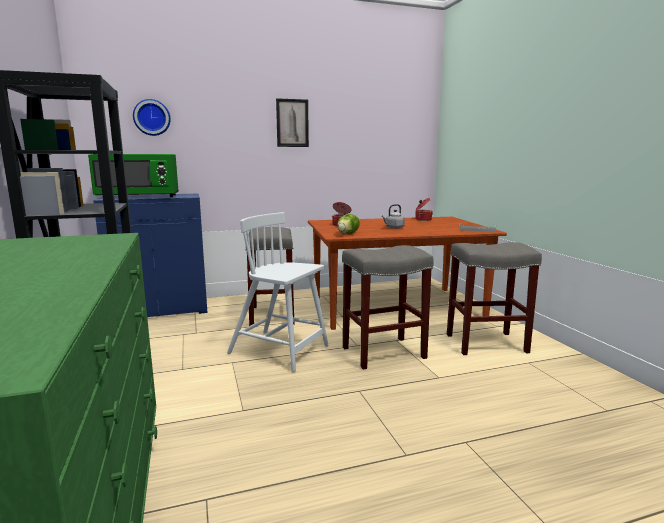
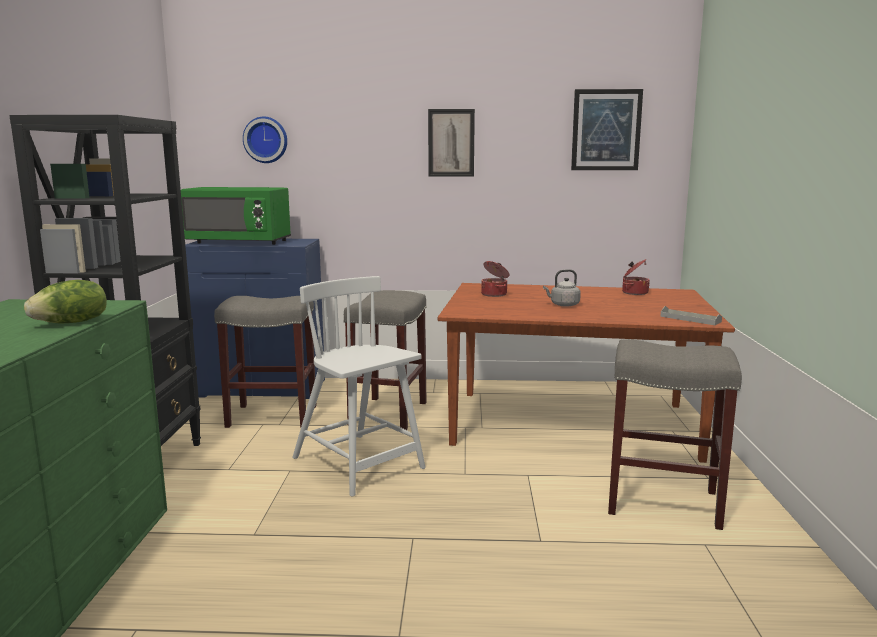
camera: 20 degrees right, 0 degrees up
(348, 234) = (480, 310): lettuce -> lettuce (72, 323)
(383, 353) = (491, 491): grey stool -> grey stool (271, 416)
(390, 117) = (606, 130): none -> picture

